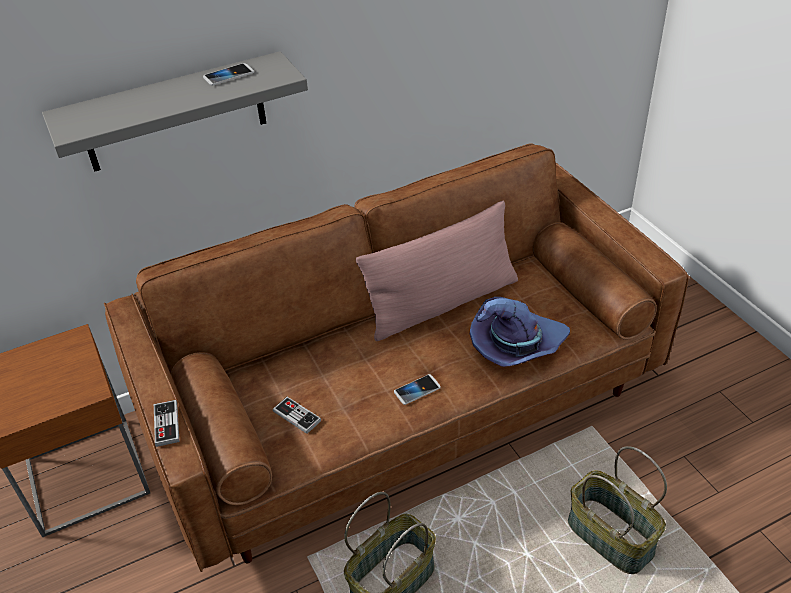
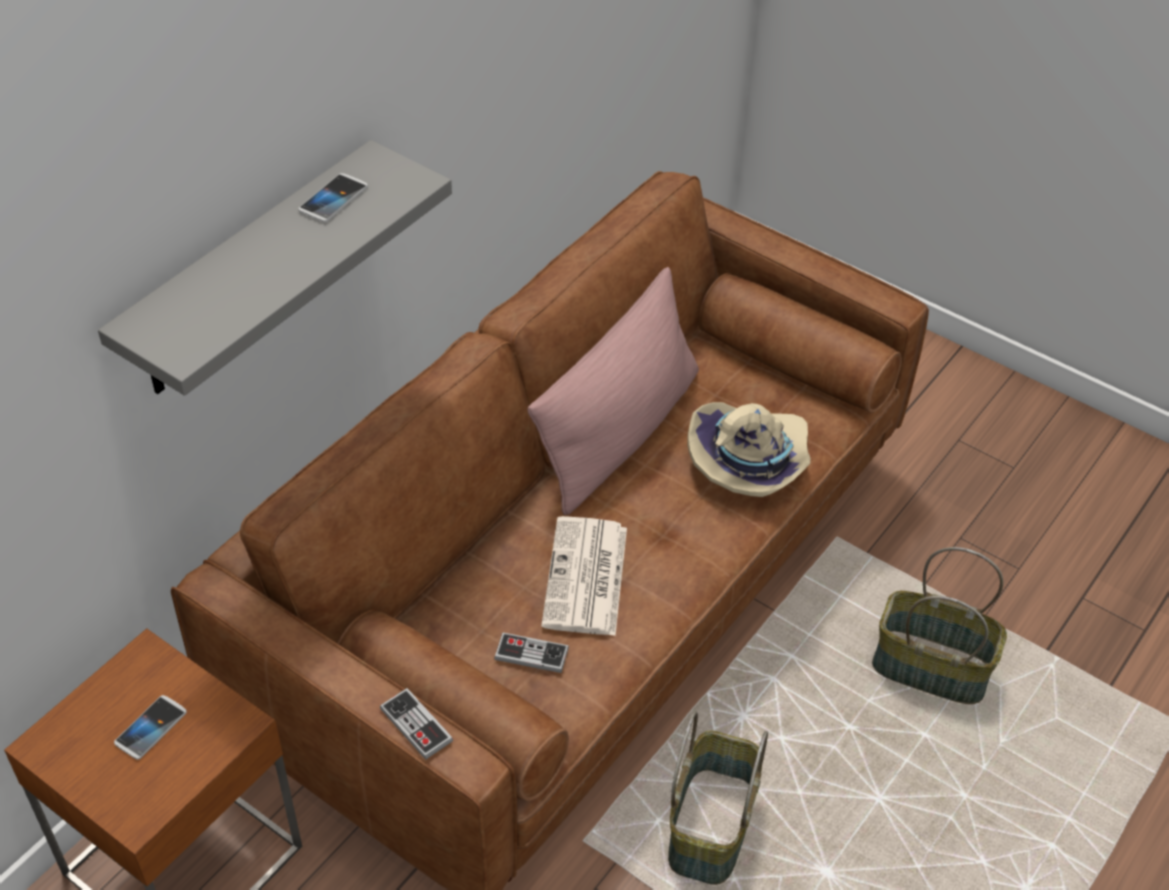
camera: 30 degrees left, 5 degrees up
(361, 382) = (586, 578): none -> newspaper
(417, 390) = (665, 564): phone -> phone (151, 728)
(516, 345) = (750, 462): purple hat -> beige hat

